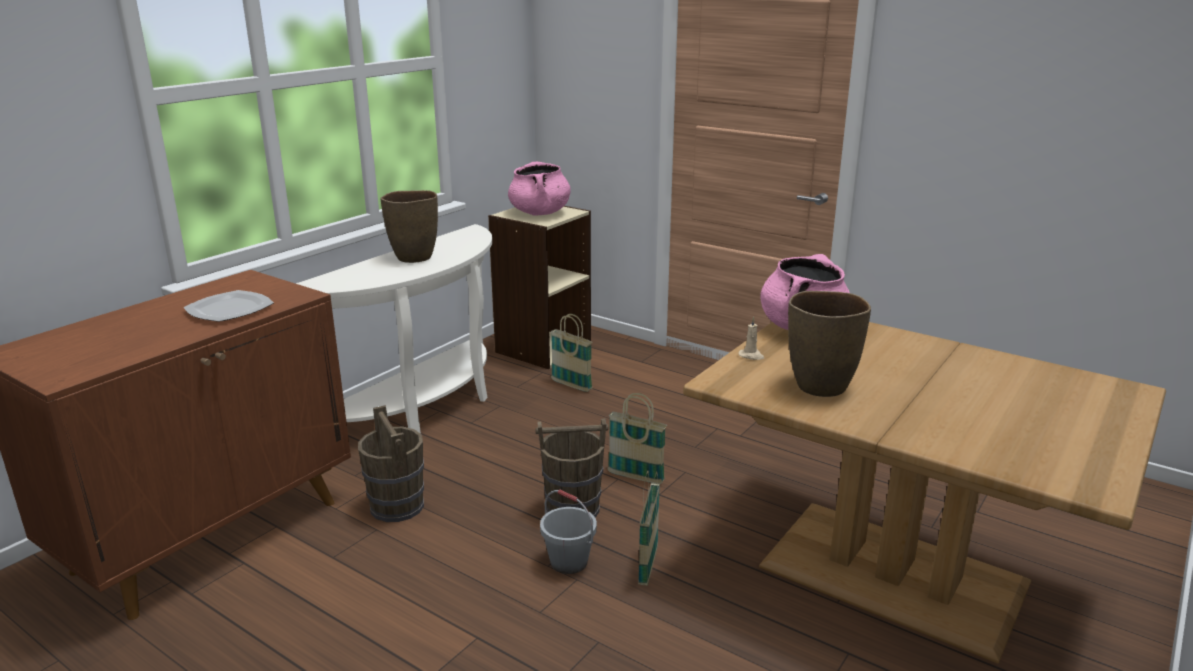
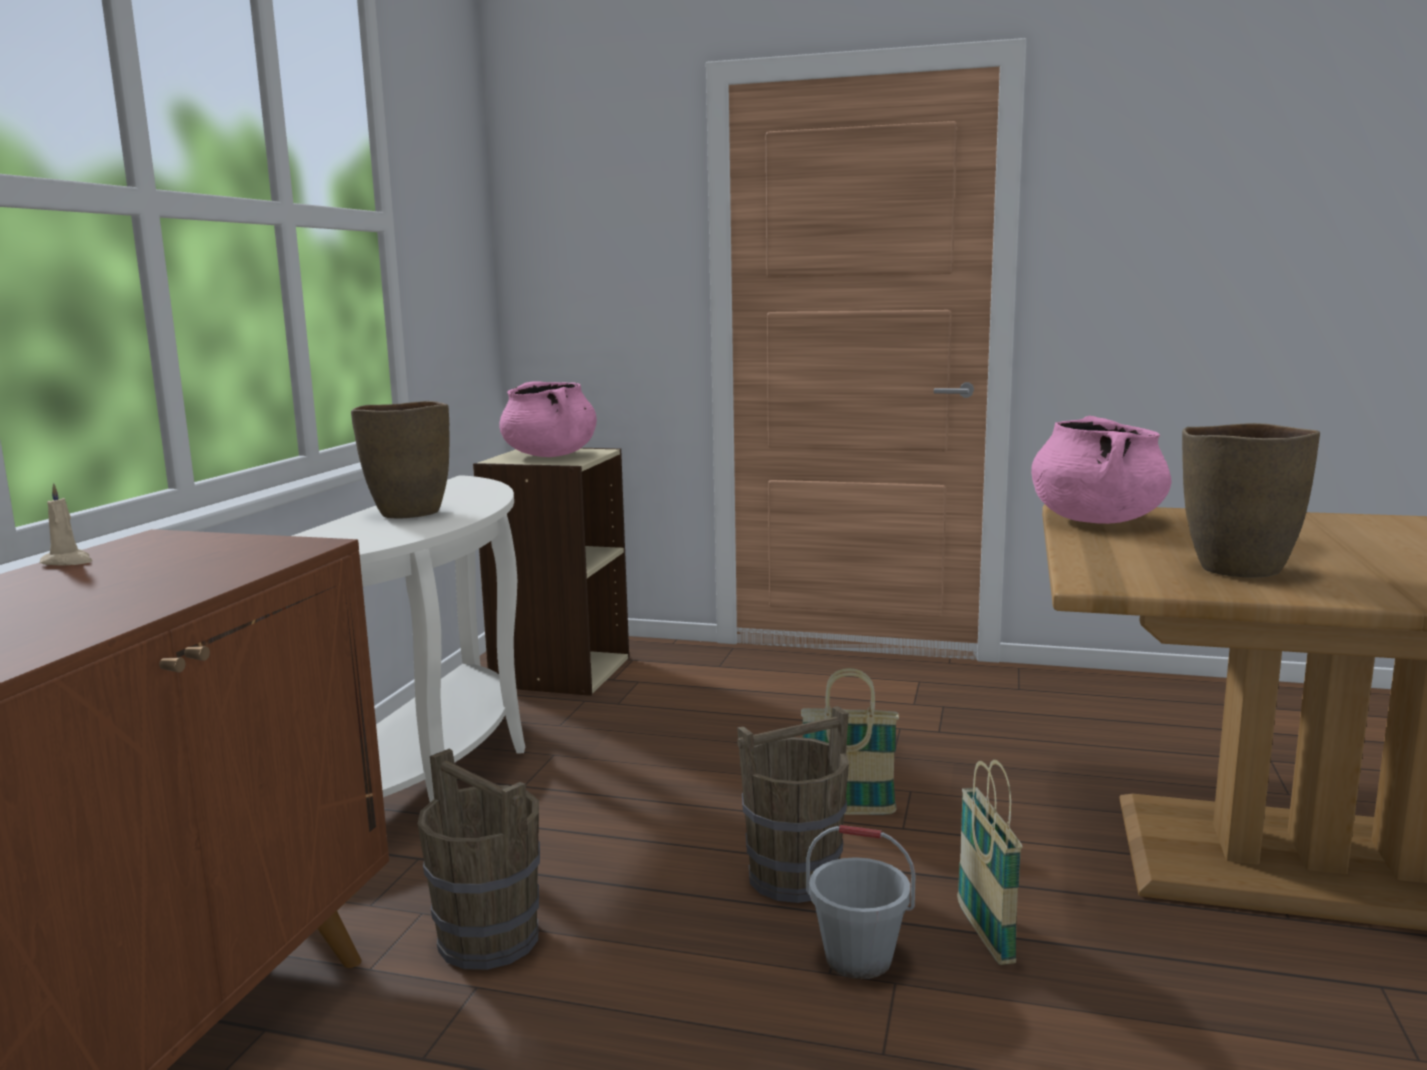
camera: 20 degrees left, 10 degrees down
(230, 309) = (176, 574): plate -> none
(571, 385) = (643, 710): basket -> none
(751, 356) = (1088, 552): beige candle -> beige candle (68, 562)

